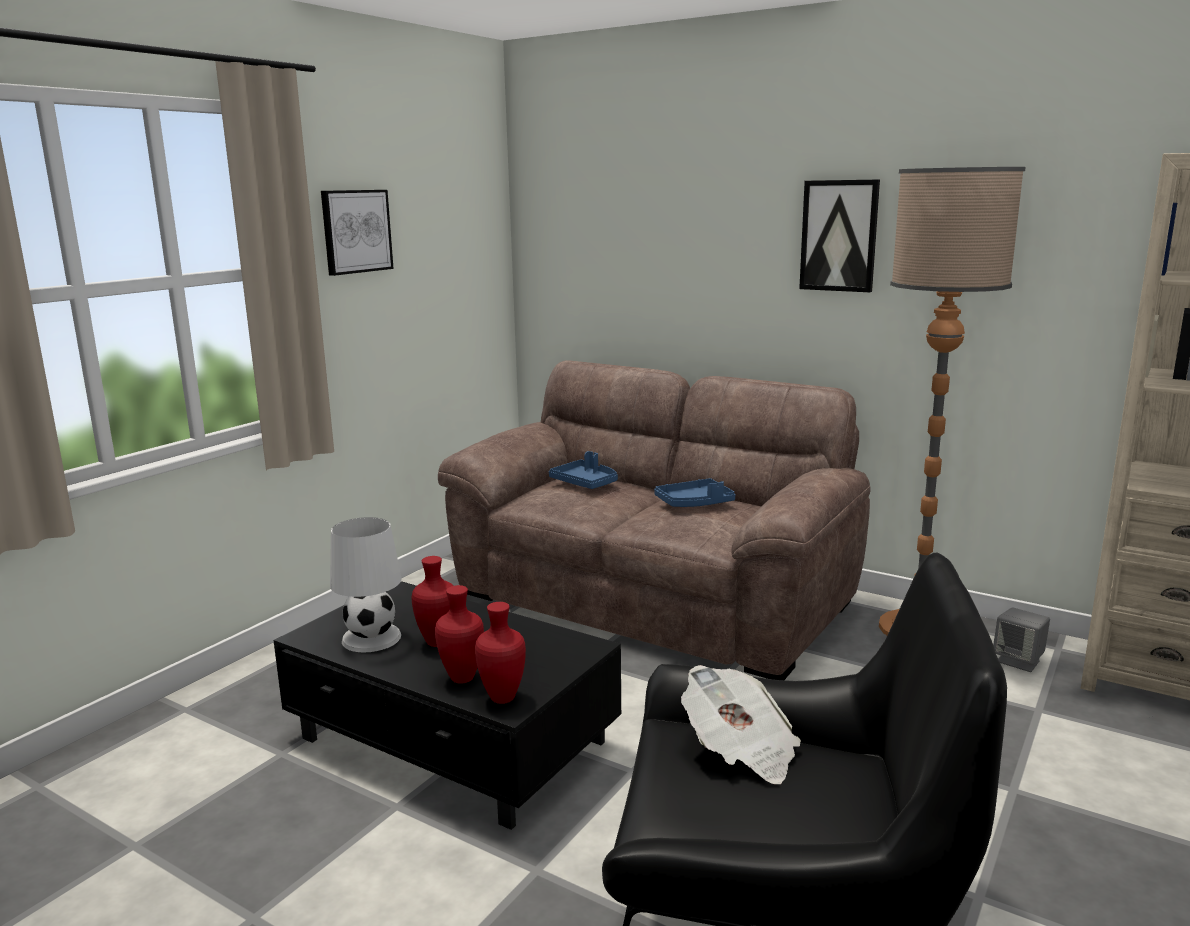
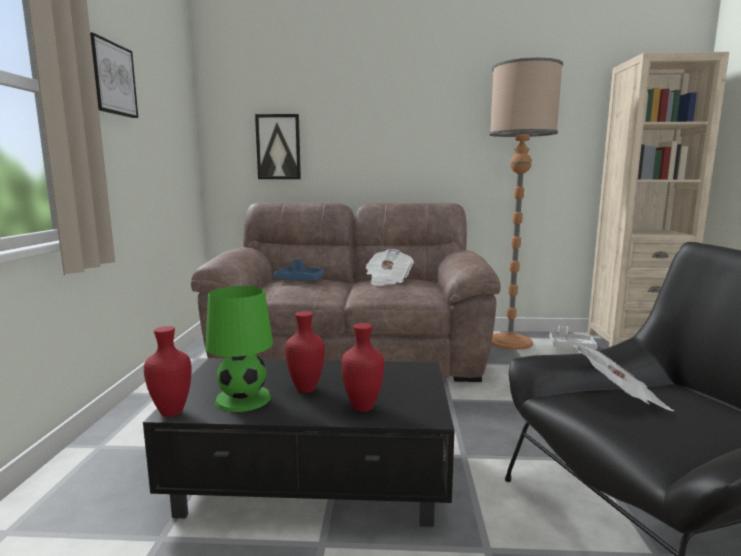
camera: 30 degrees left, 5 degrees down
(370, 638) = (242, 399): white table lamp -> green table lamp
(501, 698) = (413, 413): red vase -> red vase (170, 413)
(694, 503) = (387, 281): blue tray -> newspaper
(839, 236) = (440, 114): picture -> picture (278, 147)
(1018, 661) = (571, 346): grey speaker -> grey tray

